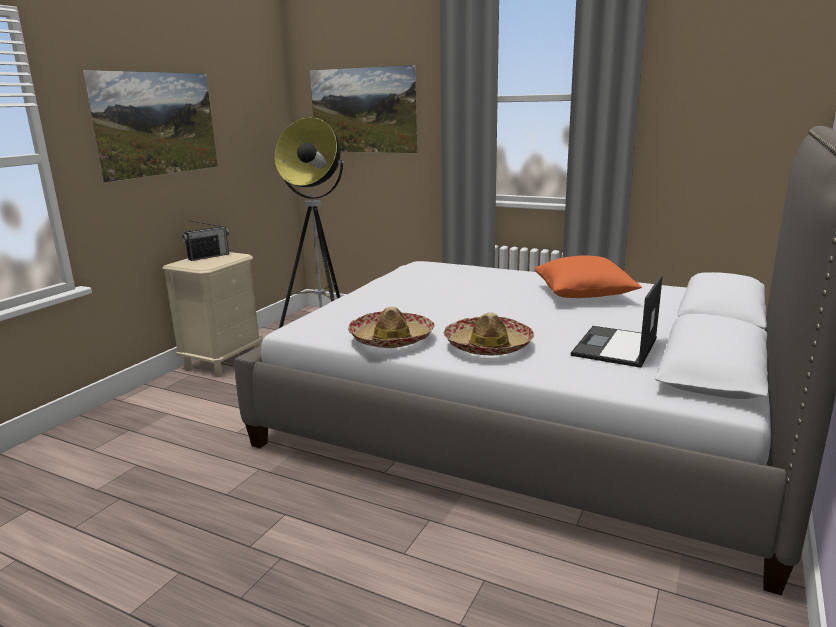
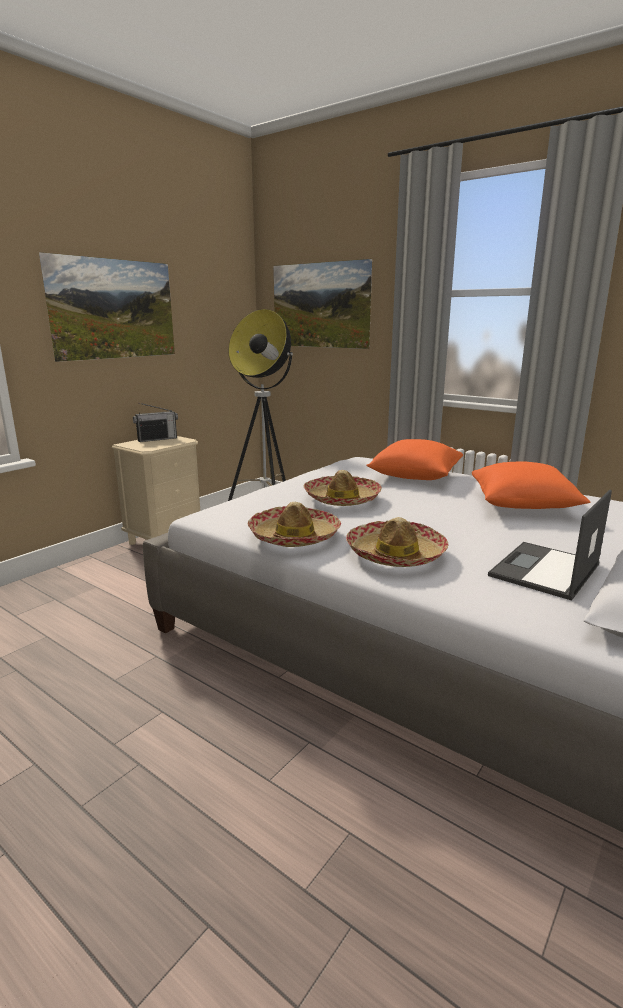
camera: 10 degrees right, 0 degrees up
(420, 302) = (341, 499): none -> hat
(479, 276) = (414, 476): none -> orange pillow

